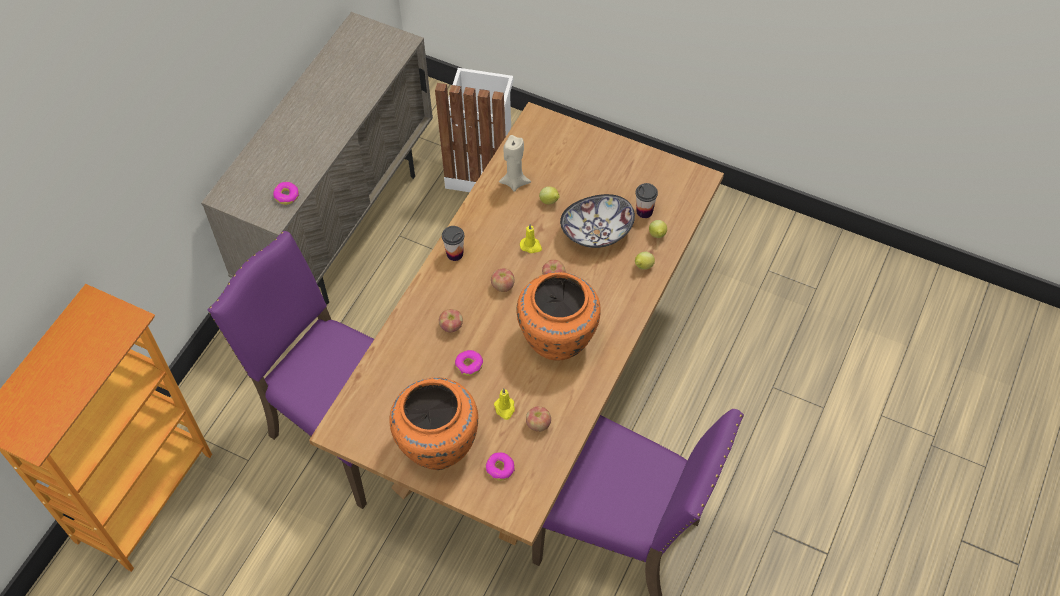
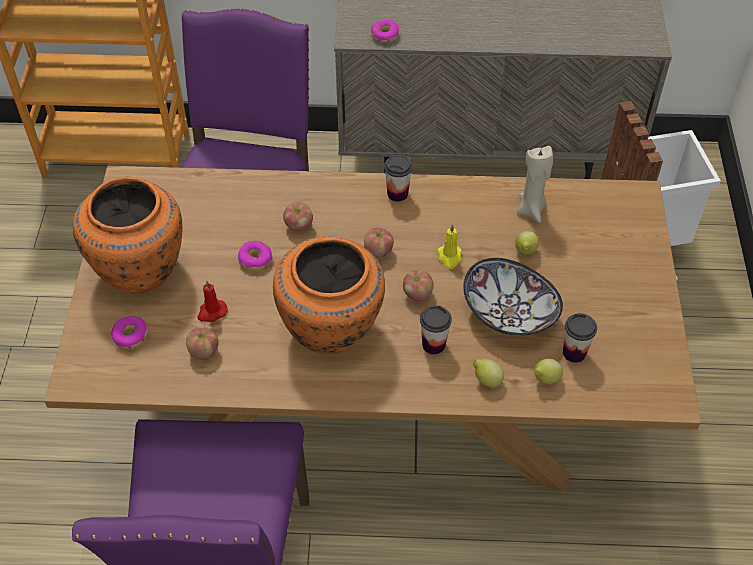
camera: 65 degrees right, 5 degrees down
(505, 408) = (211, 312): yellow candle -> red candle
(600, 284) = (433, 344): none -> cup

